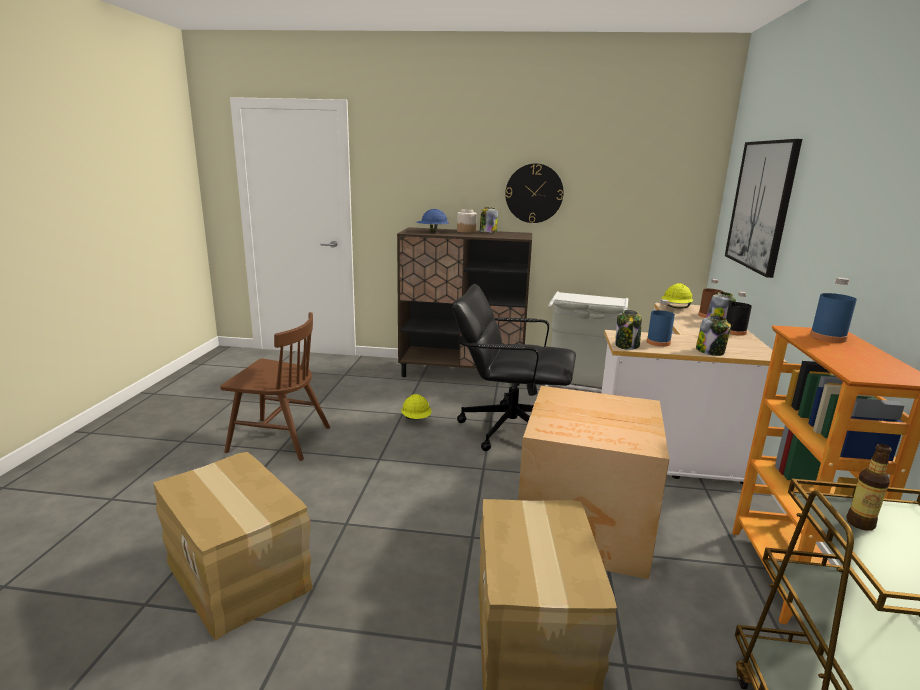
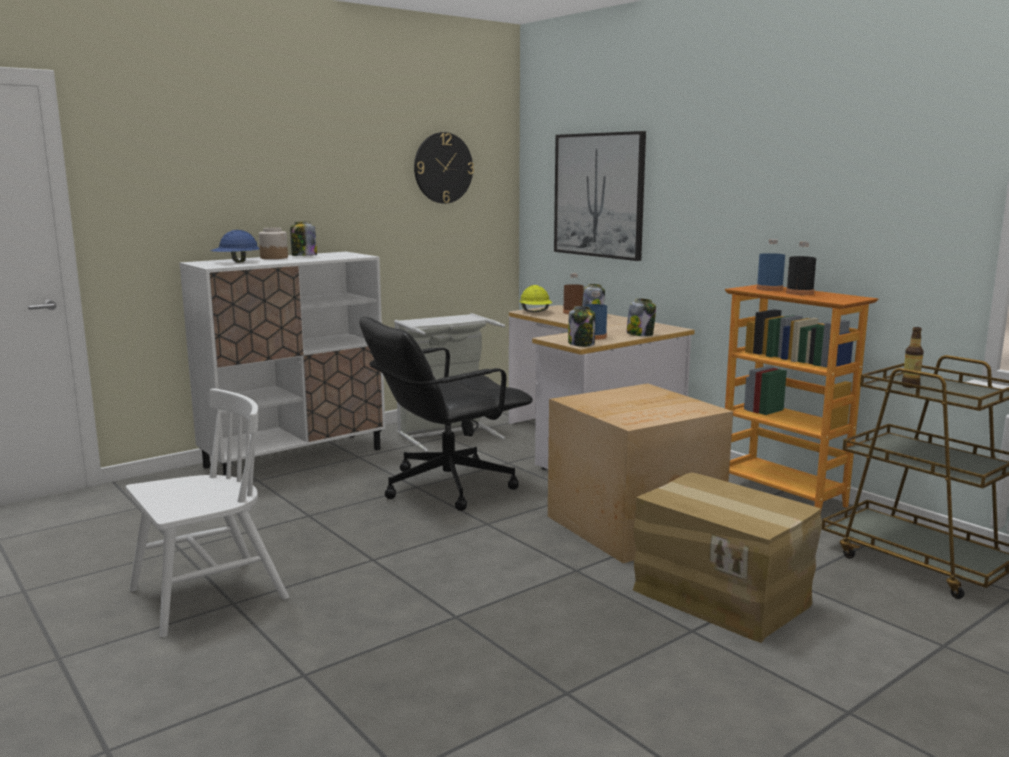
camera: 45 degrees left, 5 degrees down
(239, 573) = (441, 700): cardboard box -> none
(279, 439) = (207, 595): brown chair -> white chair
(416, 419) = (336, 514): yellow hard hat -> none
(462, 373) = (295, 457): brown cabinet -> white cabinet
(534, 193) = (339, 201): wall clock -> wall clock (443, 168)
(734, 332) = (619, 319): black bottle -> black bottle (799, 293)

